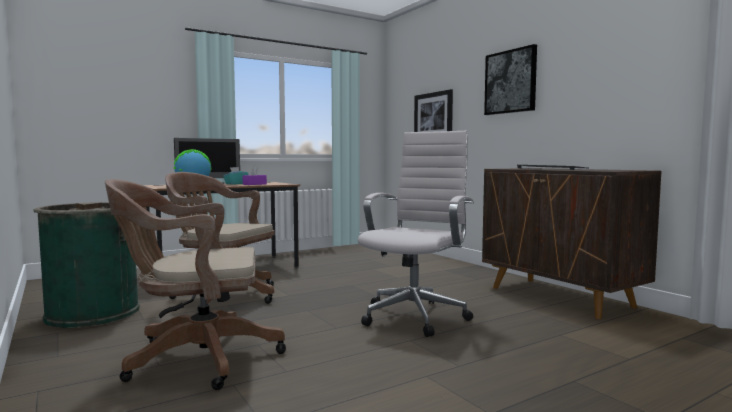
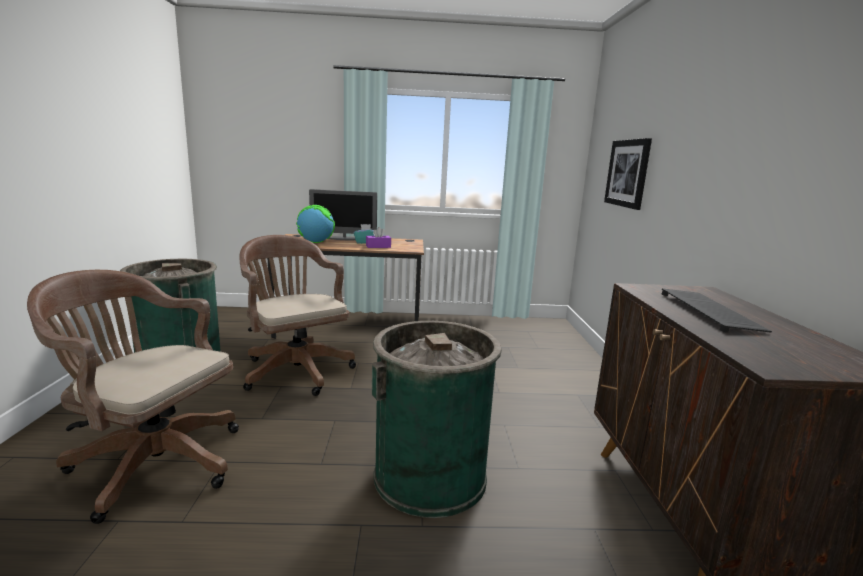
camera: 30 degrees right, 10 degrees up
(416, 315) = (430, 476): white office chair -> green trash can
(510, 82) = (720, 137): picture -> none

